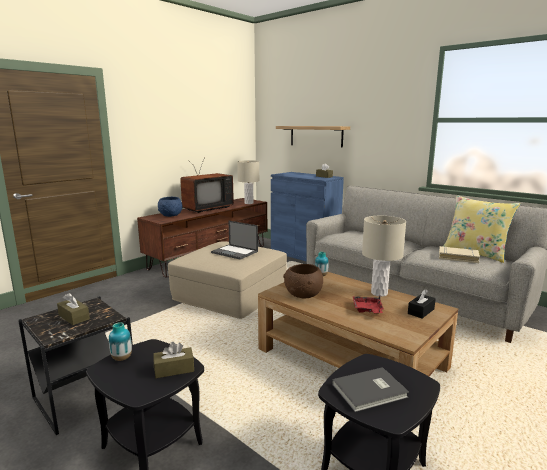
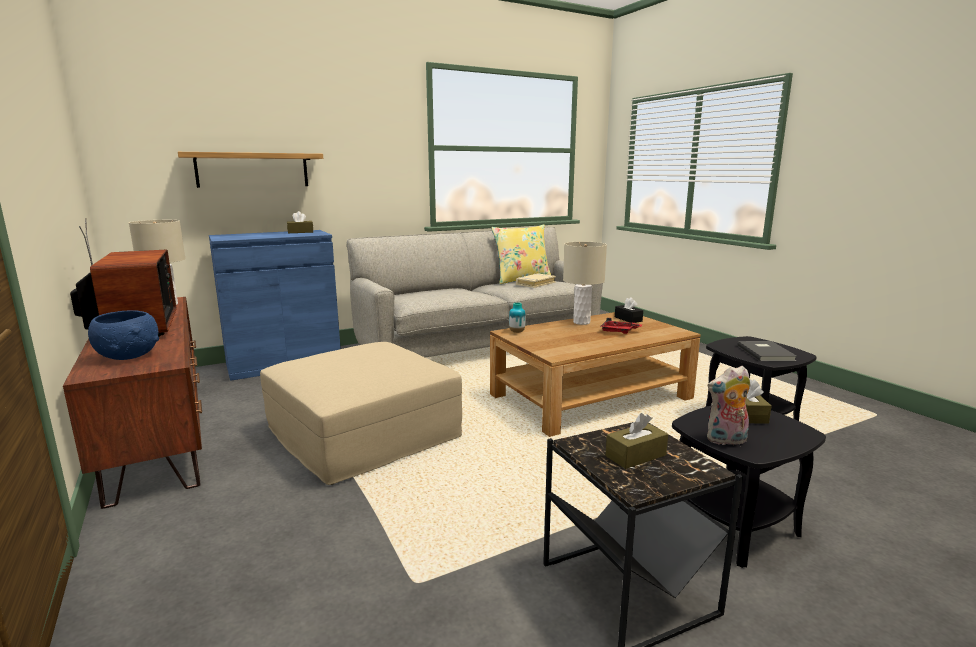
camera: 70 degrees left, 0 degrees up
(122, 358) = (726, 440): vase -> plush toy
(235, 252) = (368, 358): laptop -> none
(303, 295) = (570, 346): brown bowl -> none

